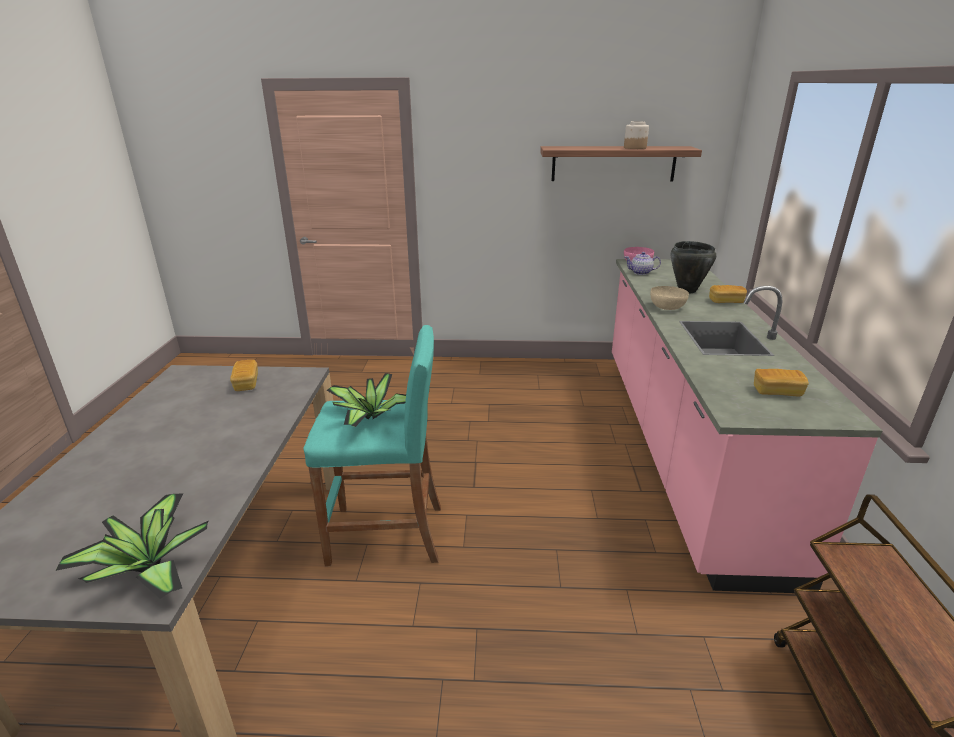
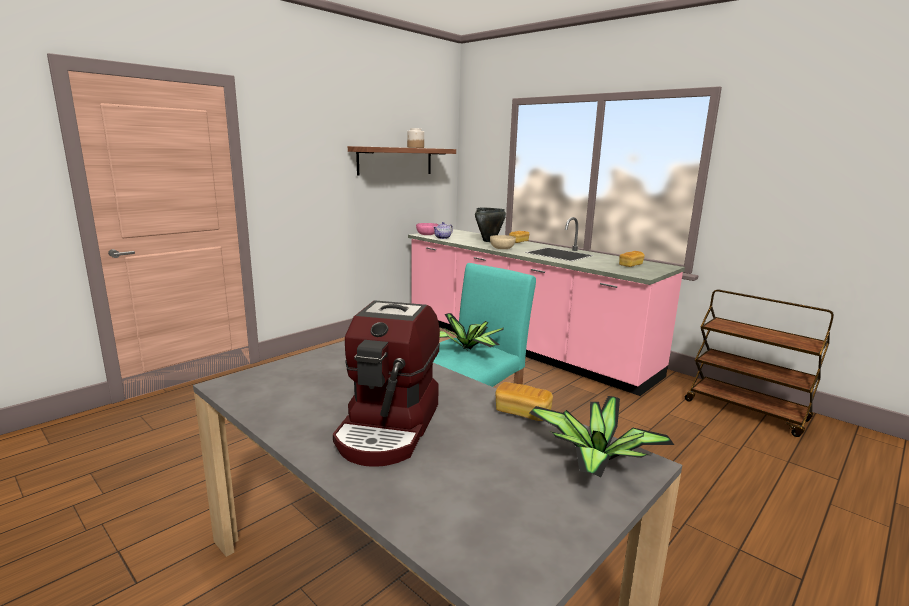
camera: 50 degrees left, 10 degrees down
(151, 452) = (390, 427): none -> coffee machine
(246, 383) = (327, 364): bread -> bread (522, 412)

